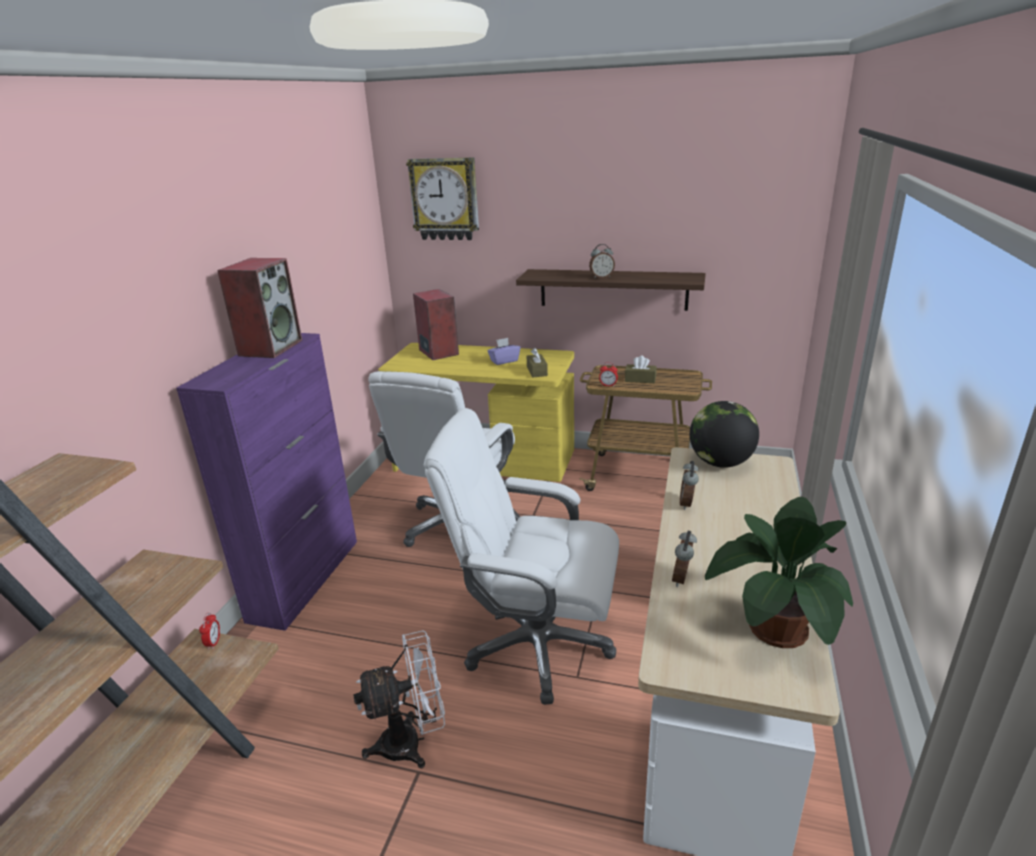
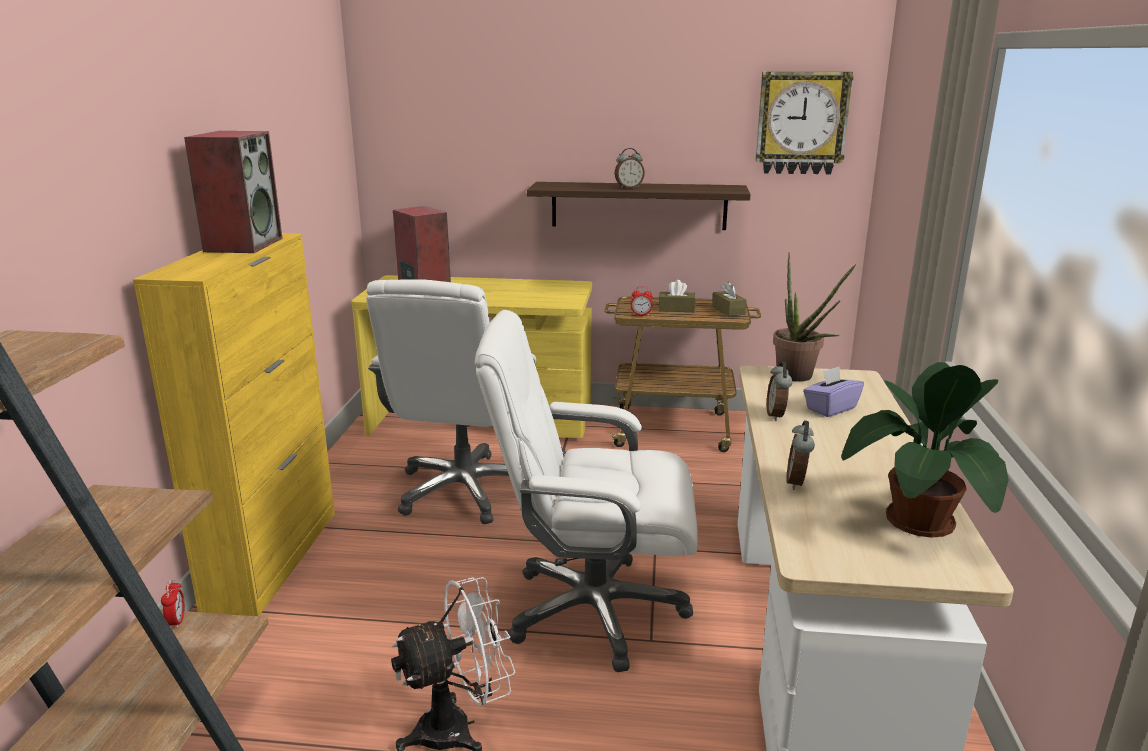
camera: 10 degrees left, 5 degrees down
(305, 579) = (274, 558): purple cabinet -> yellow cabinet
(445, 199) = (434, 96): wall clock -> wall clock (801, 123)
(504, 361) = (510, 291): purple tissue box -> purple tissue box (830, 408)
(537, 371) = (554, 300): brown tissue box -> brown tissue box (728, 310)
(720, 463) = (800, 378): globe -> potted plant

